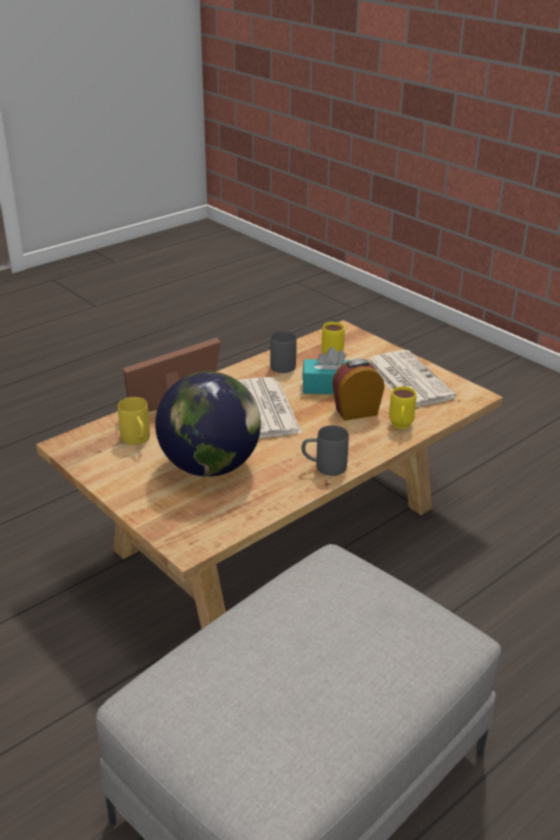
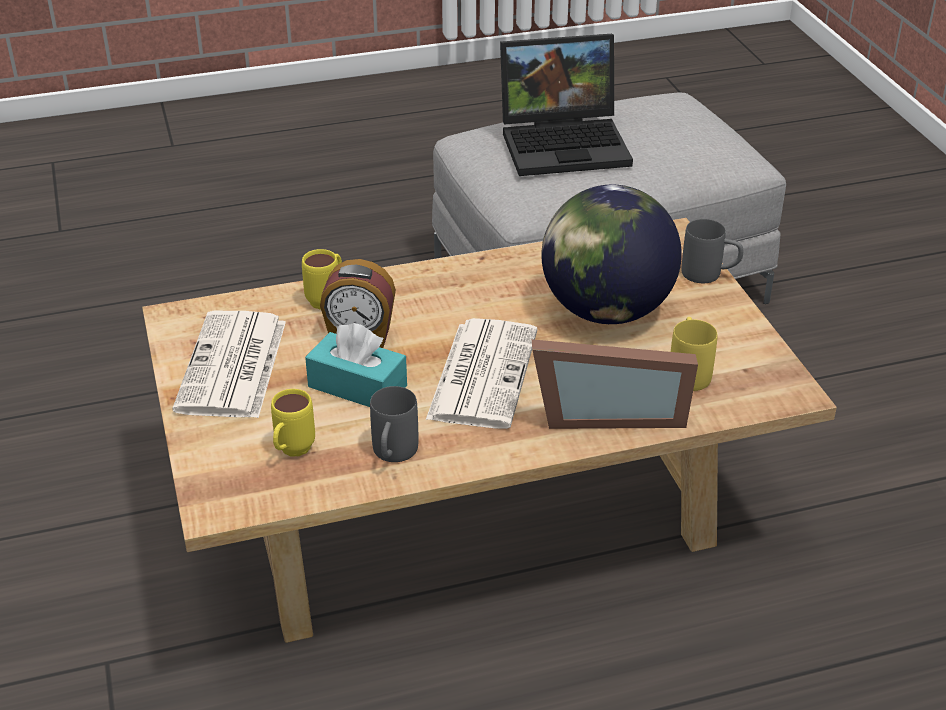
camera: 155 degrees left, 5 degrees up
(324, 467) = (469, 275): grey mug -> grey mug (710, 275)
(347, 636) = (566, 143): none -> laptop

